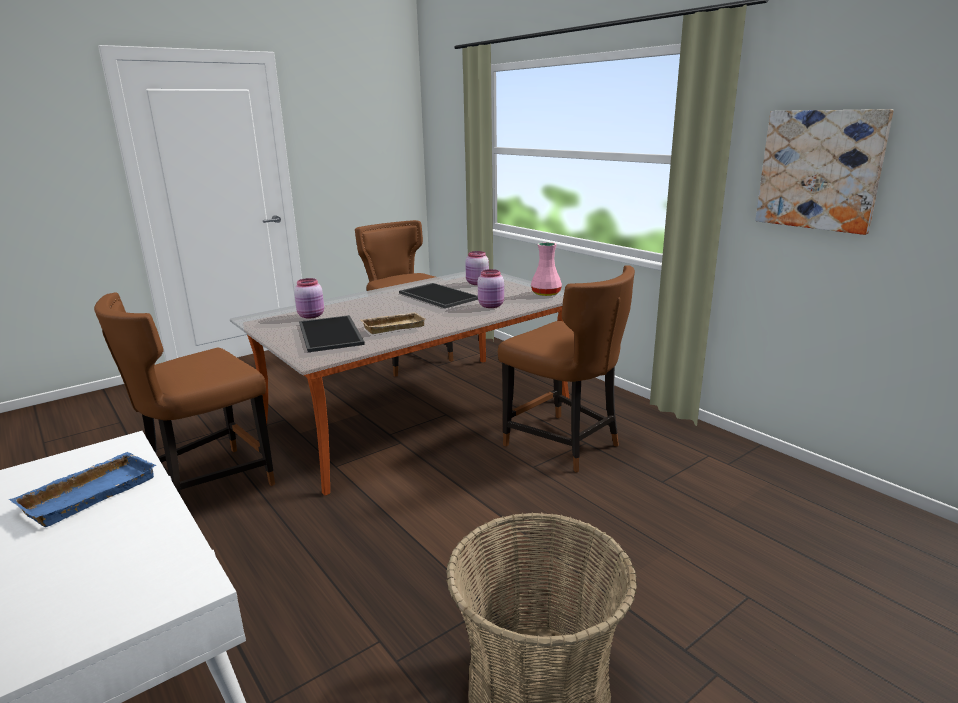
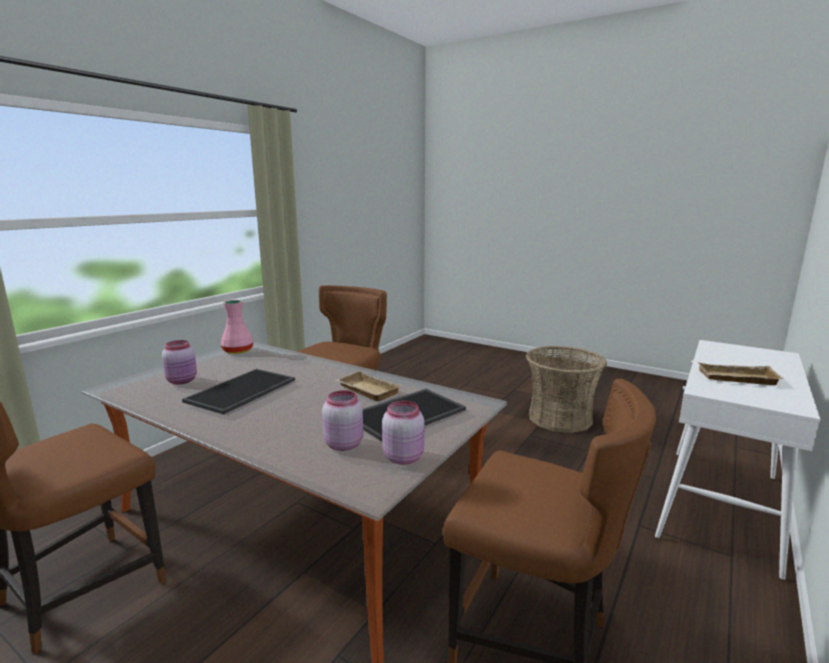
camera: 110 degrees left, 5 degrees down
(89, 493) = (736, 379): blue tray -> beige tray
(491, 306) = (284, 364): pink jar -> pink jar (403, 457)
(820, 170) = (319, 211): picture -> none

